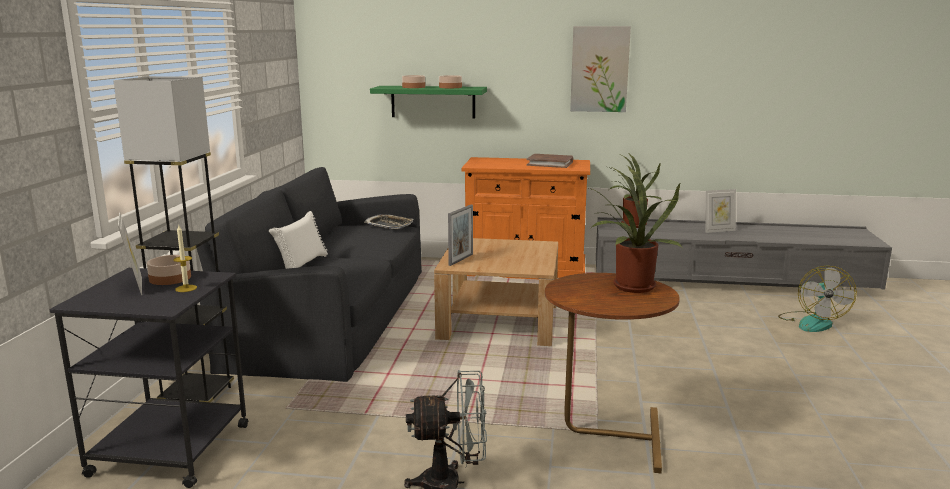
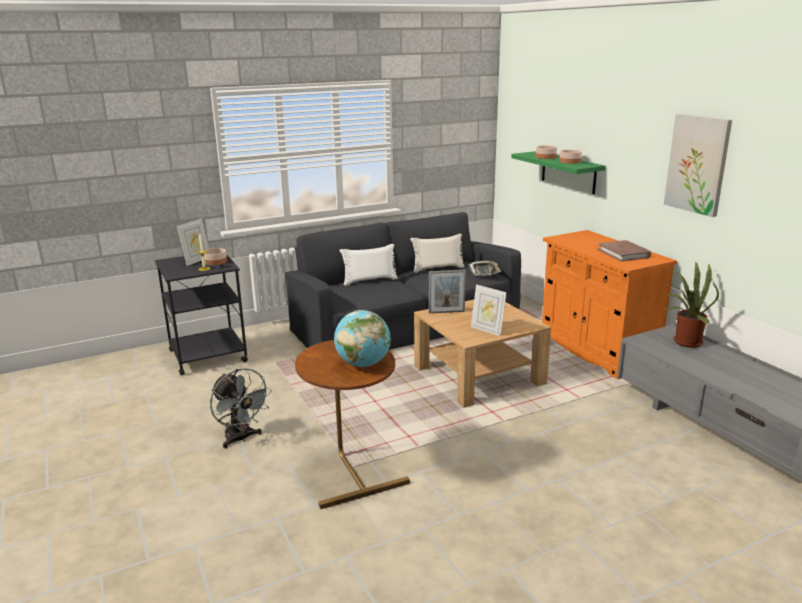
camera: 55 degrees right, 5 degrees up
(197, 396) = (262, 337): grey floor lamp -> none
(336, 236) = (437, 268): none -> white pillow
(630, 287) = (363, 364): potted plant -> globe
(718, 230) = (762, 383): picture frame -> picture frame (487, 330)
(812, 322) = (740, 525): fan -> none

